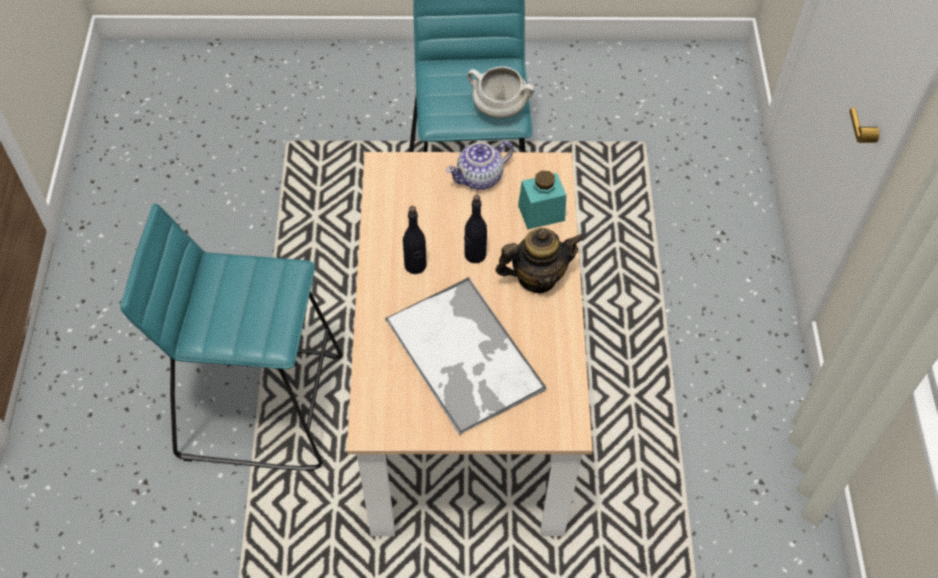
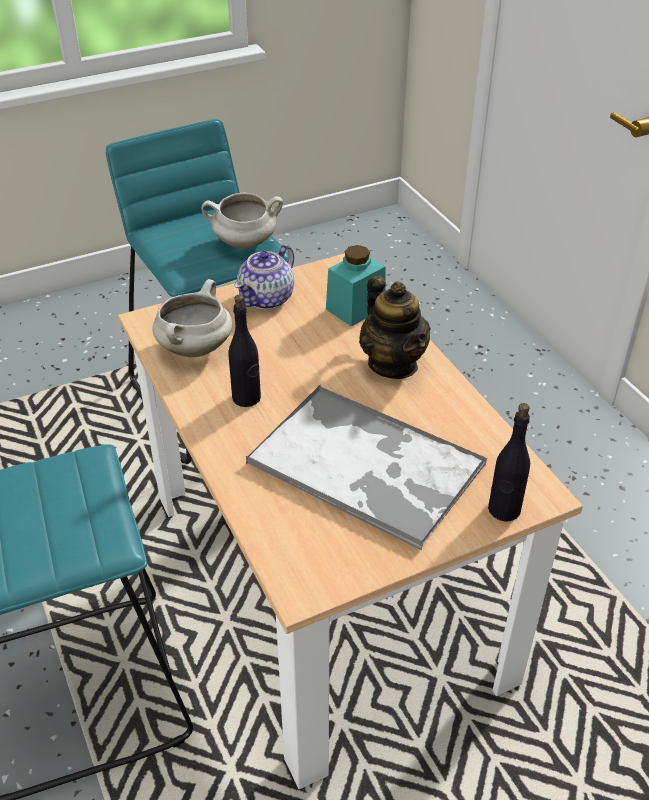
camera: 25 degrees left, 15 degrees down
(403, 205) = (195, 348): none -> white cooking pot
(474, 255) = (309, 366): black bottle -> black bottle (504, 510)
(537, 277) = (393, 364): teapot -> teapot turned 105 degrees clockwise

